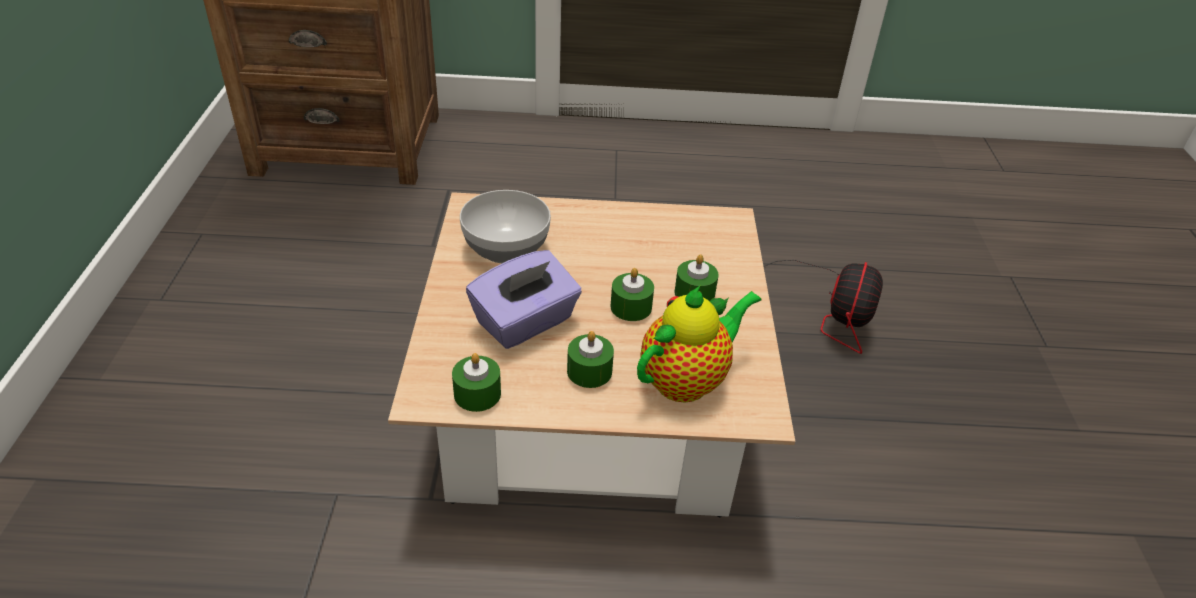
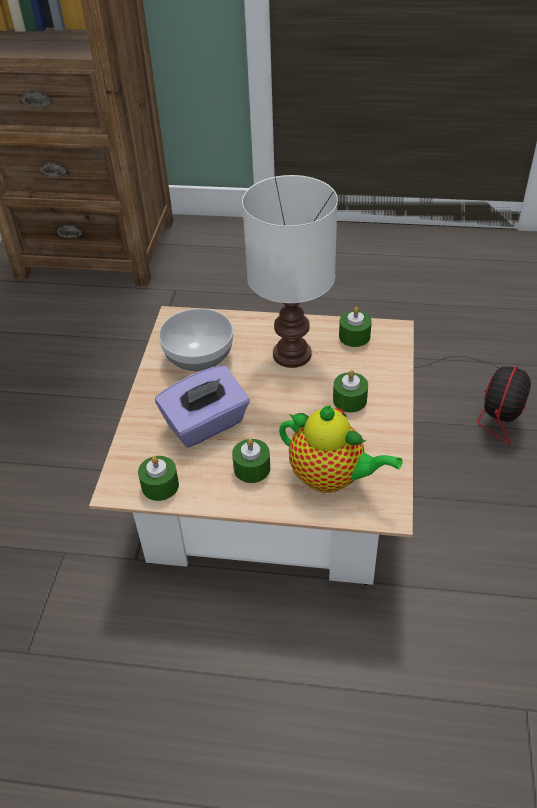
camera: 10 degrees right, 5 degrees up
(616, 244) = (290, 354): none -> white table lamp
(631, 307) = (294, 412): green candle -> green candle (354, 336)
(687, 380) = (331, 478): teapot -> teapot turned 60 degrees clockwise

